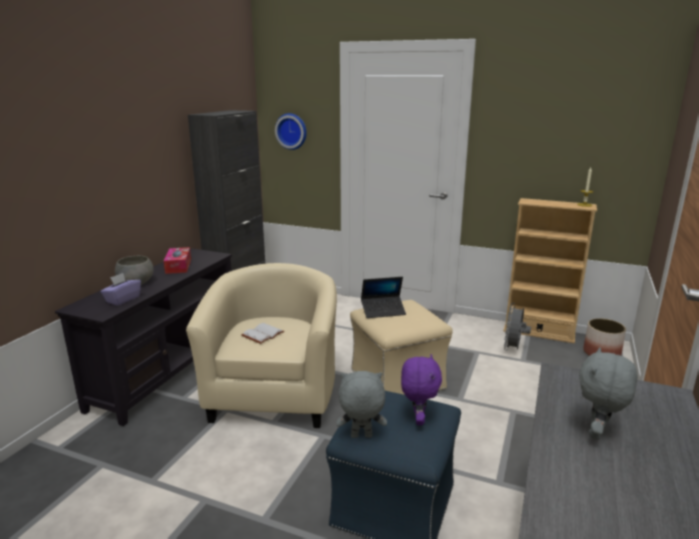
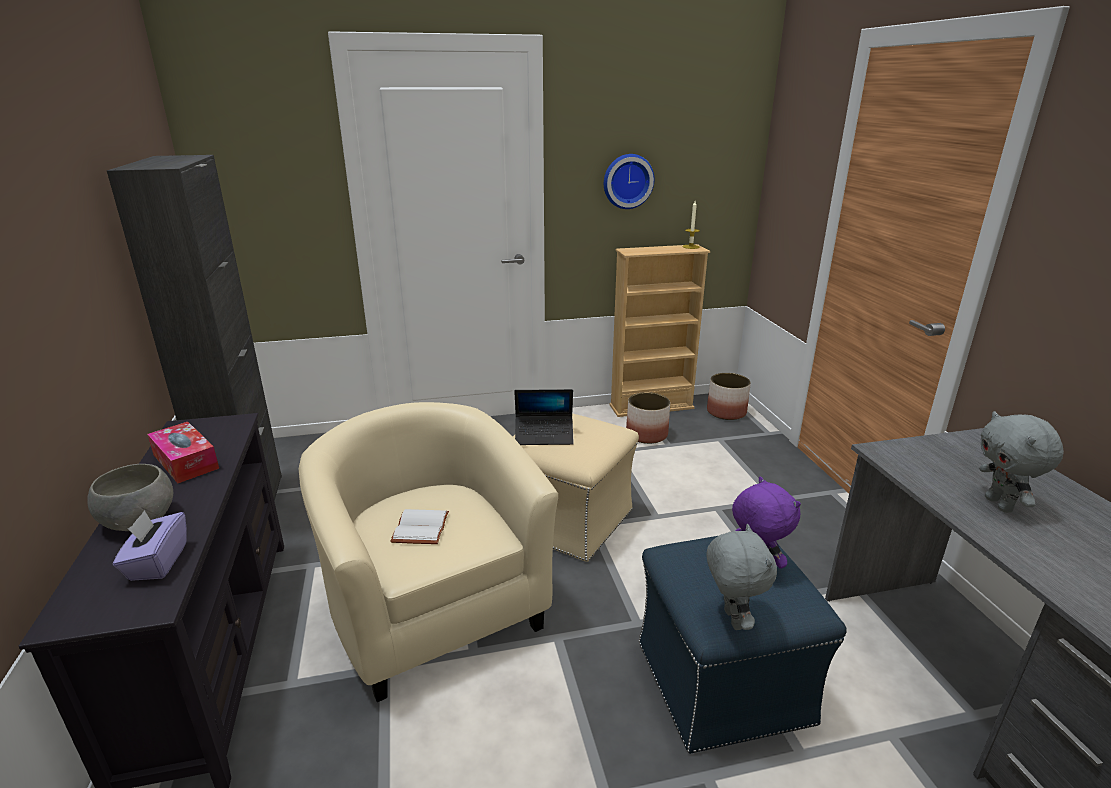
camera: 35 degrees left, 5 degrees up
(292, 131) = (255, 186): wall clock -> wall clock (627, 181)
(361, 437) = (731, 619): grey plush toy -> grey plush toy turned 120 degrees clockwise
(383, 311) = (544, 436): laptop -> laptop turned 45 degrees clockwise
(513, 349) = (647, 435): grey fan -> planter

